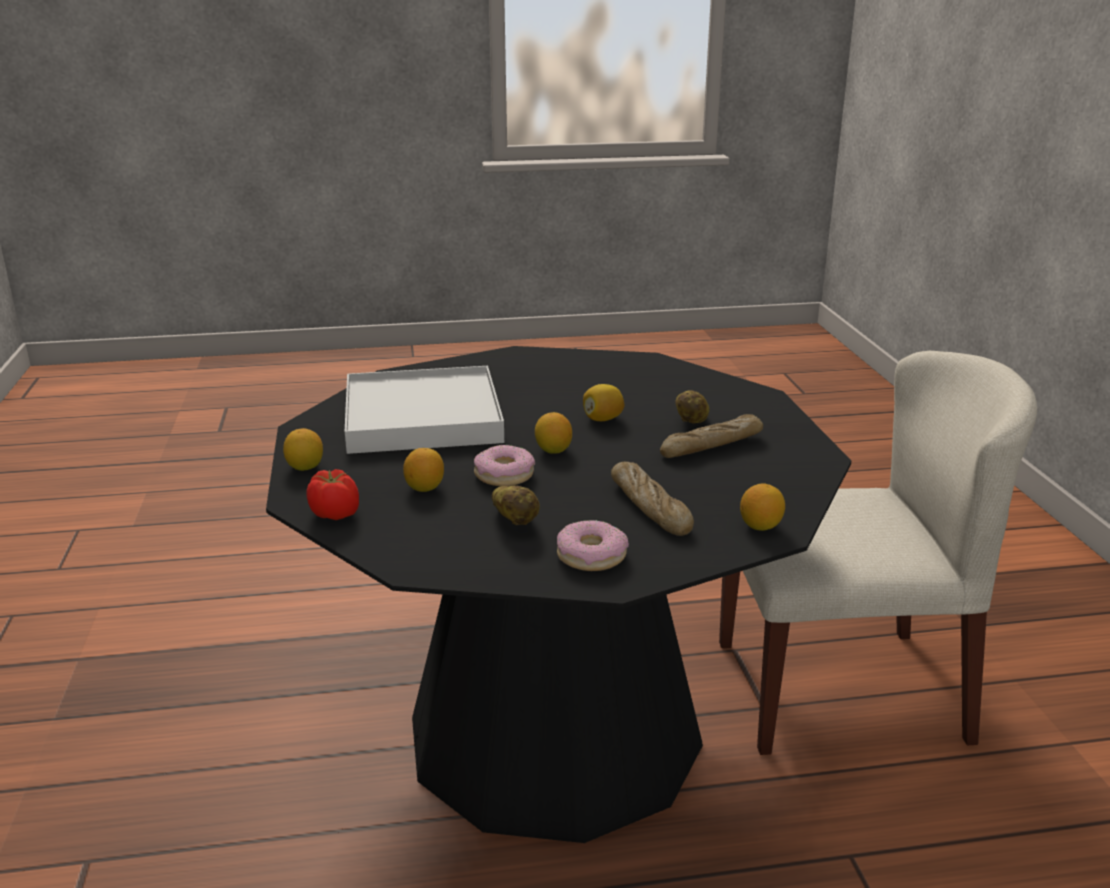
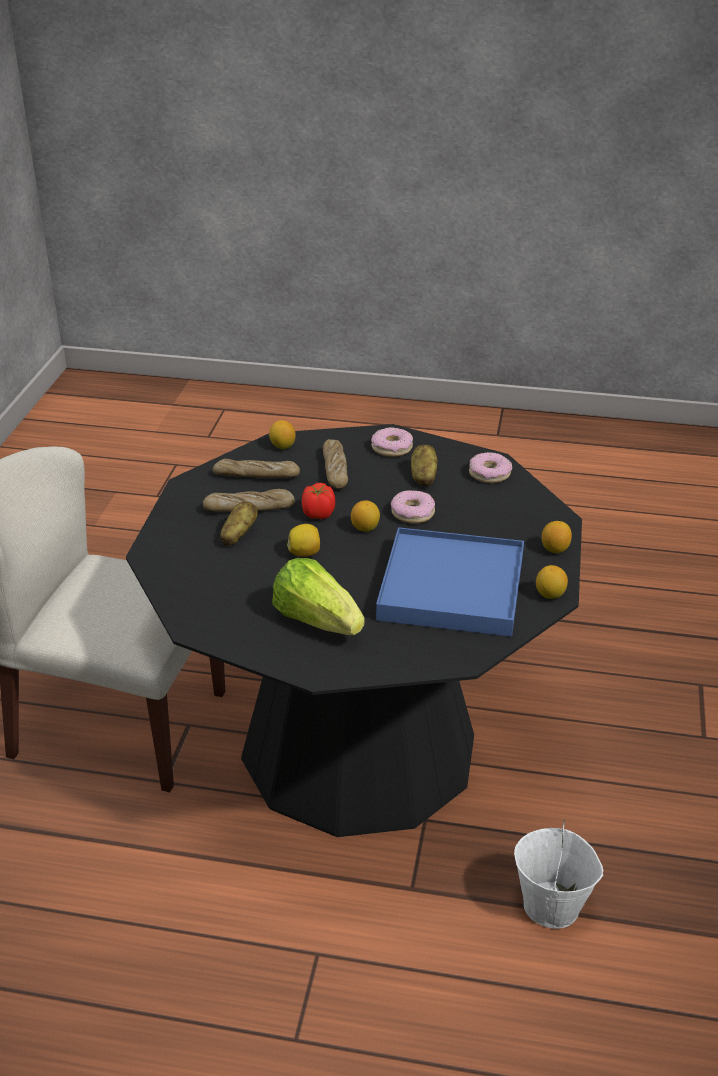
camera: 160 degrees left, 10 degrees up
(308, 640) = (552, 906): none -> white bucket
(335, 514) = (535, 504): tomato -> tomato (318, 514)
(414, 544) = (489, 474): none -> donut
(422, 417) = (452, 588): white tray -> blue tray
(424, 488) = (471, 513): lemon -> lemon (550, 595)
(544, 378) = (317, 620): none -> lettuce
(747, 481) = (256, 476): none -> bread

